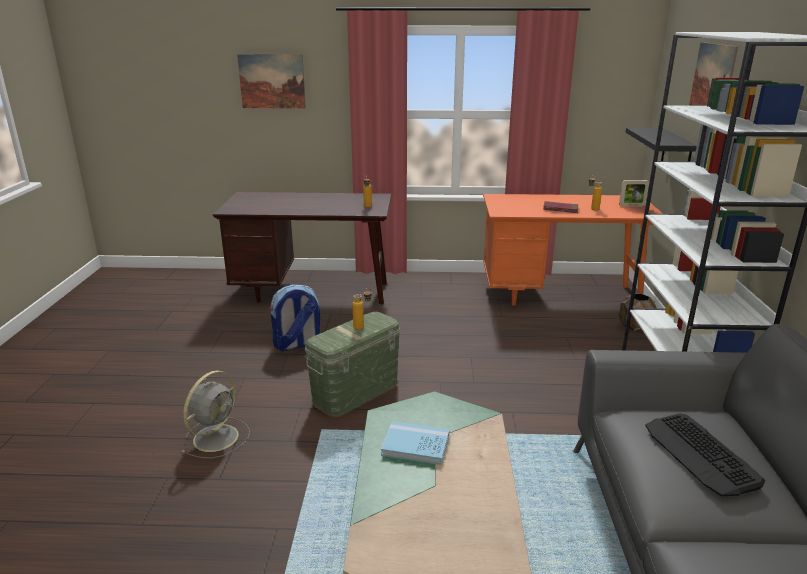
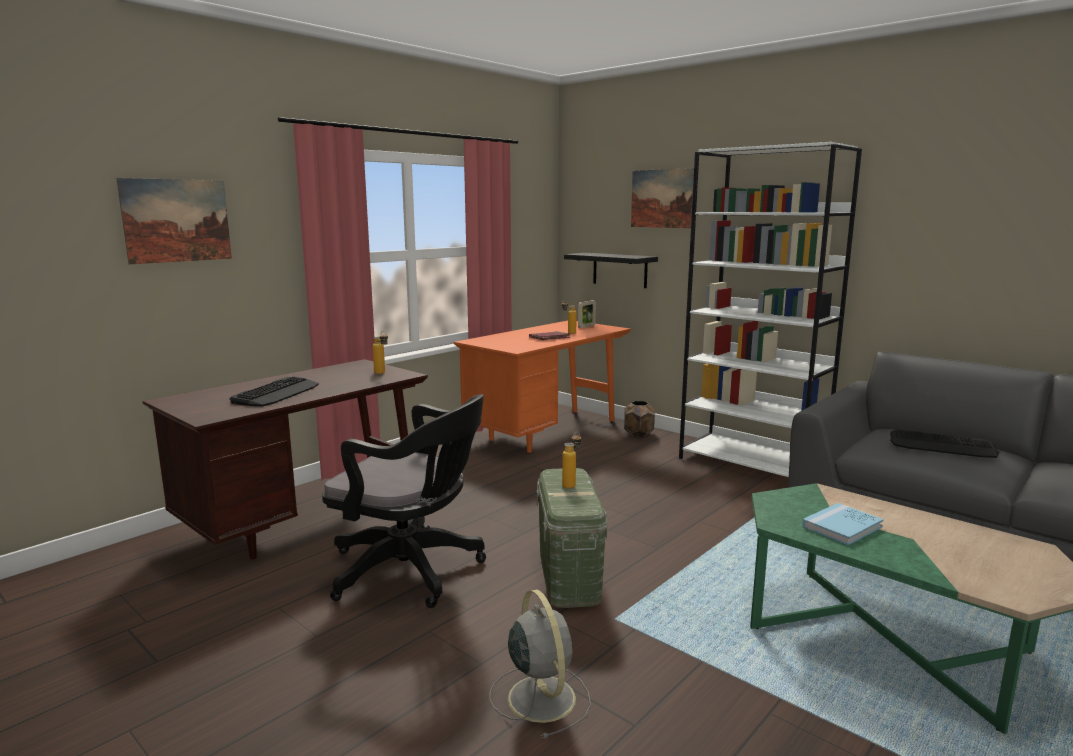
camera: 50 degrees left, 10 degrees down
(288, 205) = (277, 393): none -> keyboard
(297, 345) = (412, 571): backpack -> black office chair

